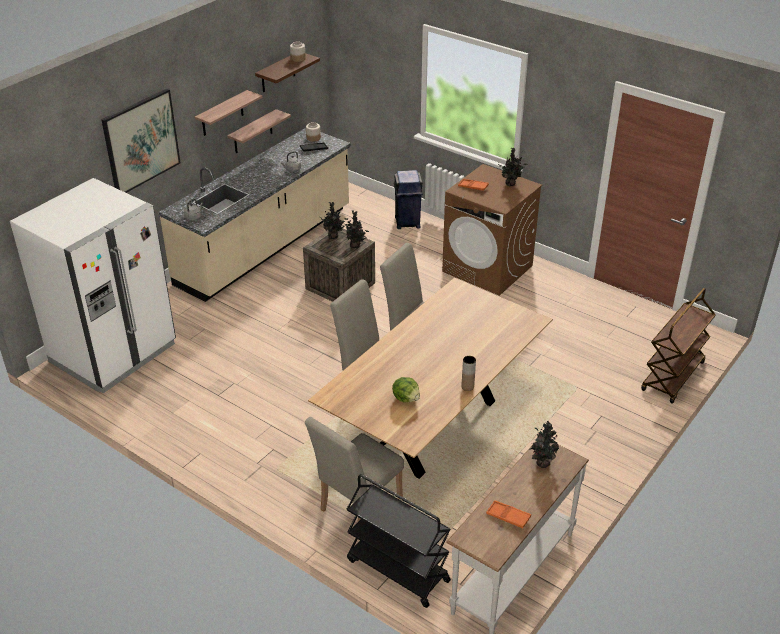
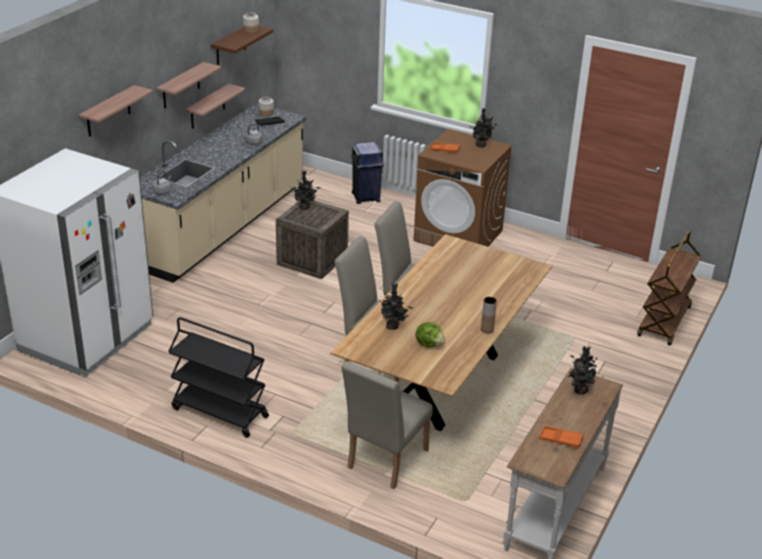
camera: 10 degrees left, 5 degrees down
(141, 141) = (108, 112): picture -> shelf
(356, 245) = (330, 215): potted plant -> potted plant (393, 326)
(397, 570) = (440, 516): black cart -> black cart (219, 413)

